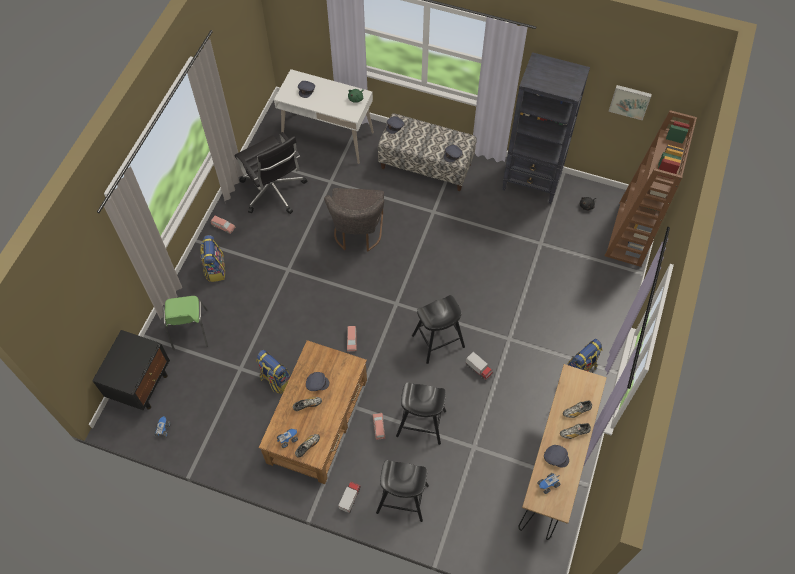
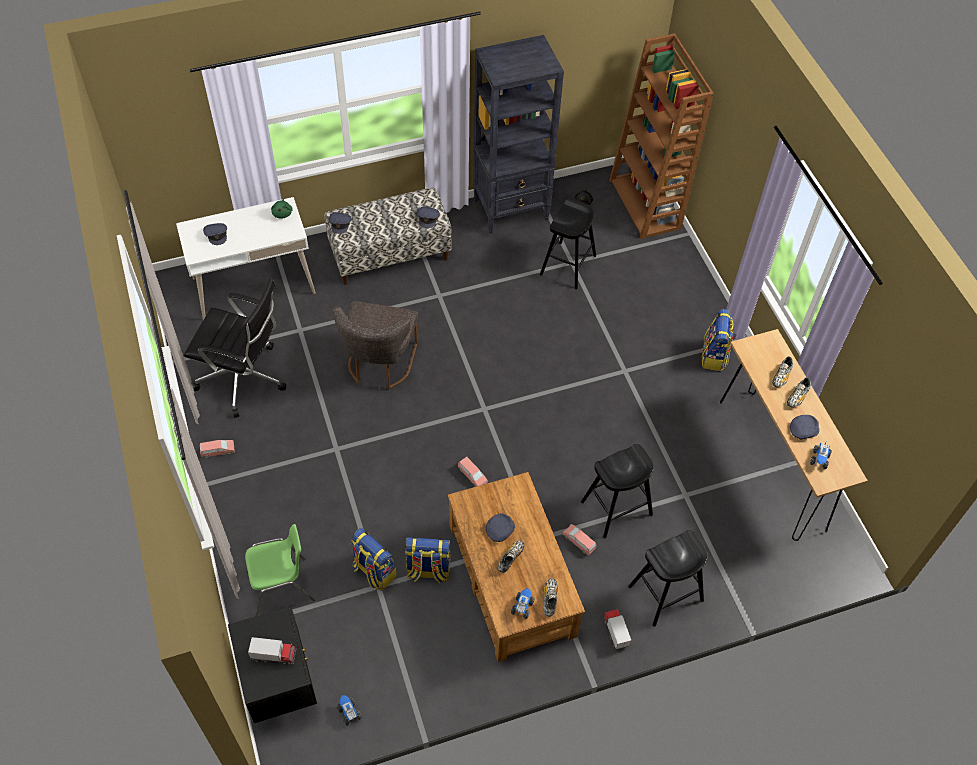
camera: 40 degrees left, 5 degrees down
(189, 330) = (281, 586): green chair -> green chair turned 60 degrees counterclockwise
(215, 269) = (250, 502): backpack -> backpack (374, 571)
(357, 233) = (379, 365): grey chair -> grey chair turned 45 degrees clockwise
(438, 341) = (560, 418): black stool -> black stool (568, 265)
(478, 369) = (623, 419): toy truck -> toy truck (274, 655)
(630, 101) = (592, 54): picture -> none

